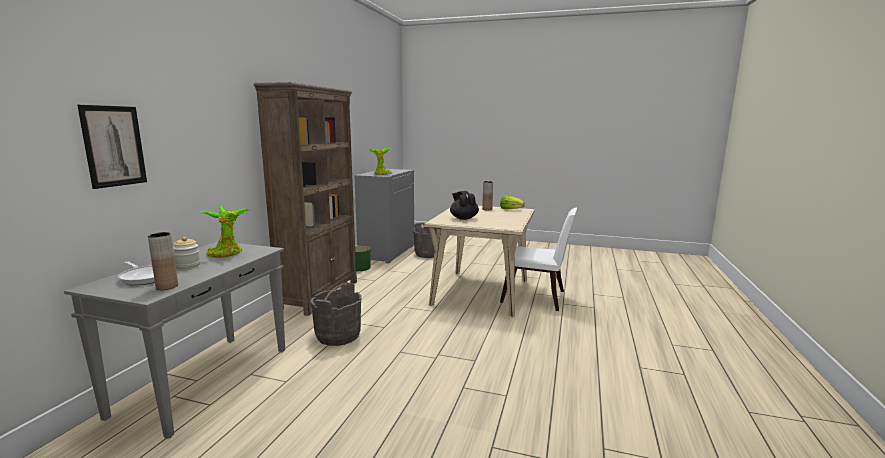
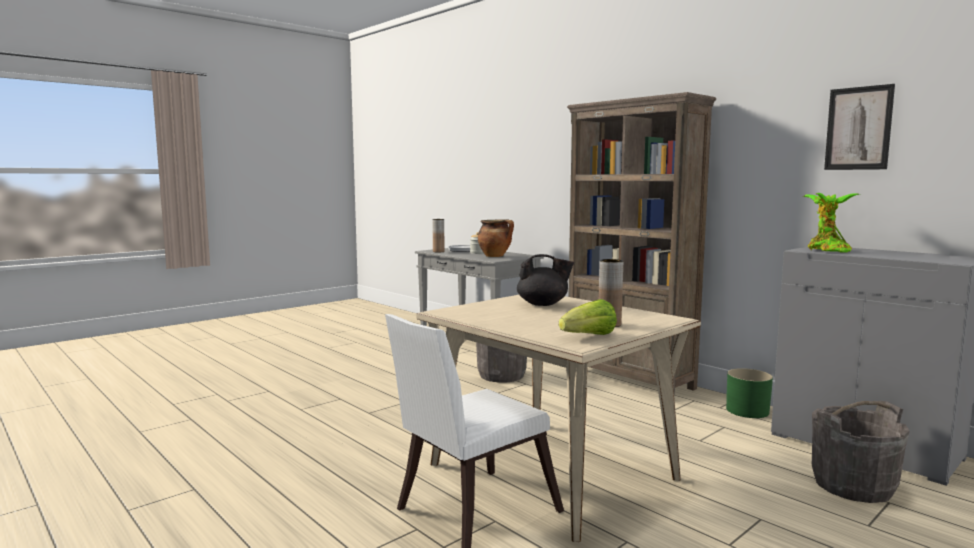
camera: 120 degrees right, 5 degrees down
(114, 146) = (497, 170): picture -> picture (858, 128)
(227, 254) = (495, 256): potted plant -> cooking pot

